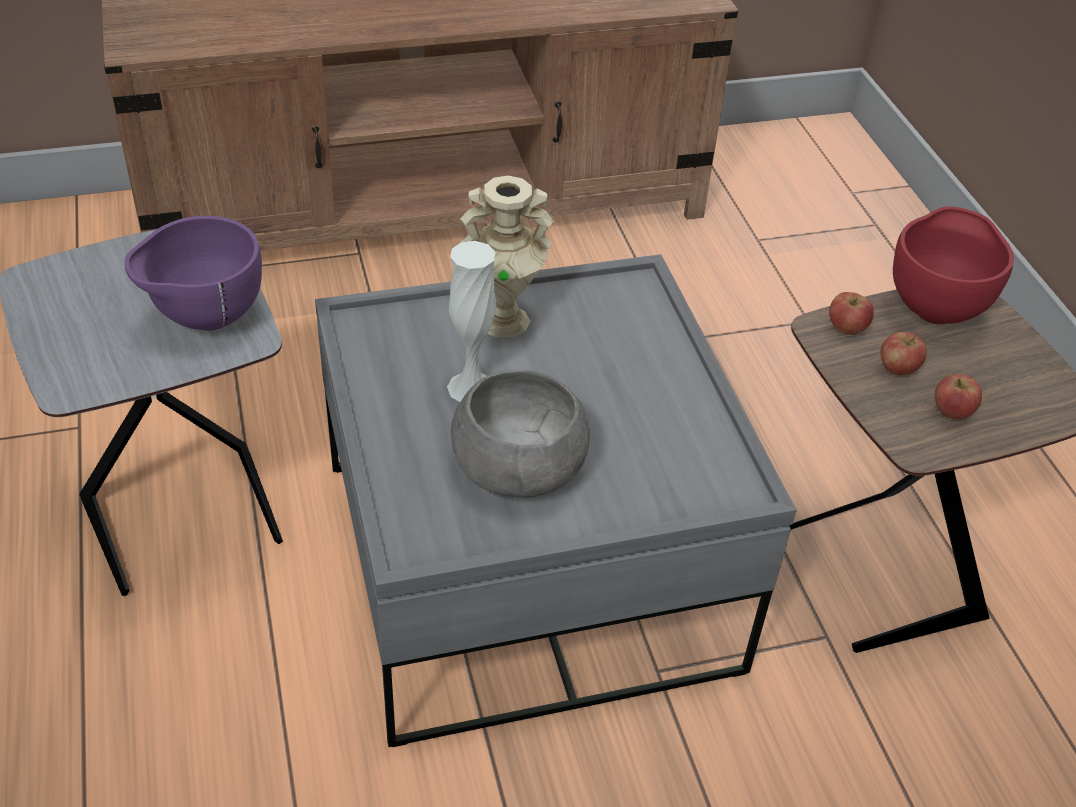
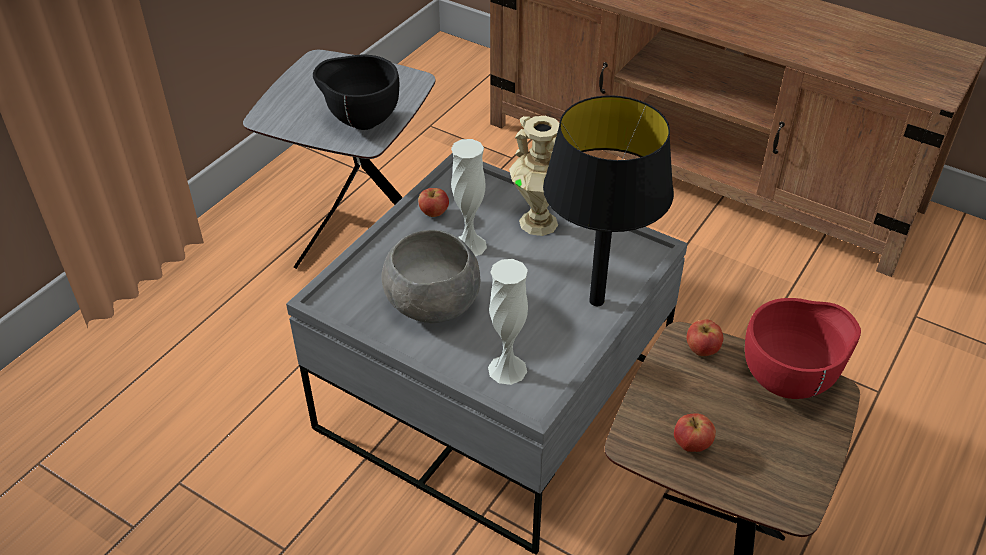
camera: 50 degrees right, 0 degrees up
(204, 320) = (360, 121): purple bowl -> black bowl
(659, 359) = (596, 300): none -> black table lamp
(679, 478) = (507, 369): none -> white vase
(897, 368) = (697, 395): apple -> apple (434, 212)

